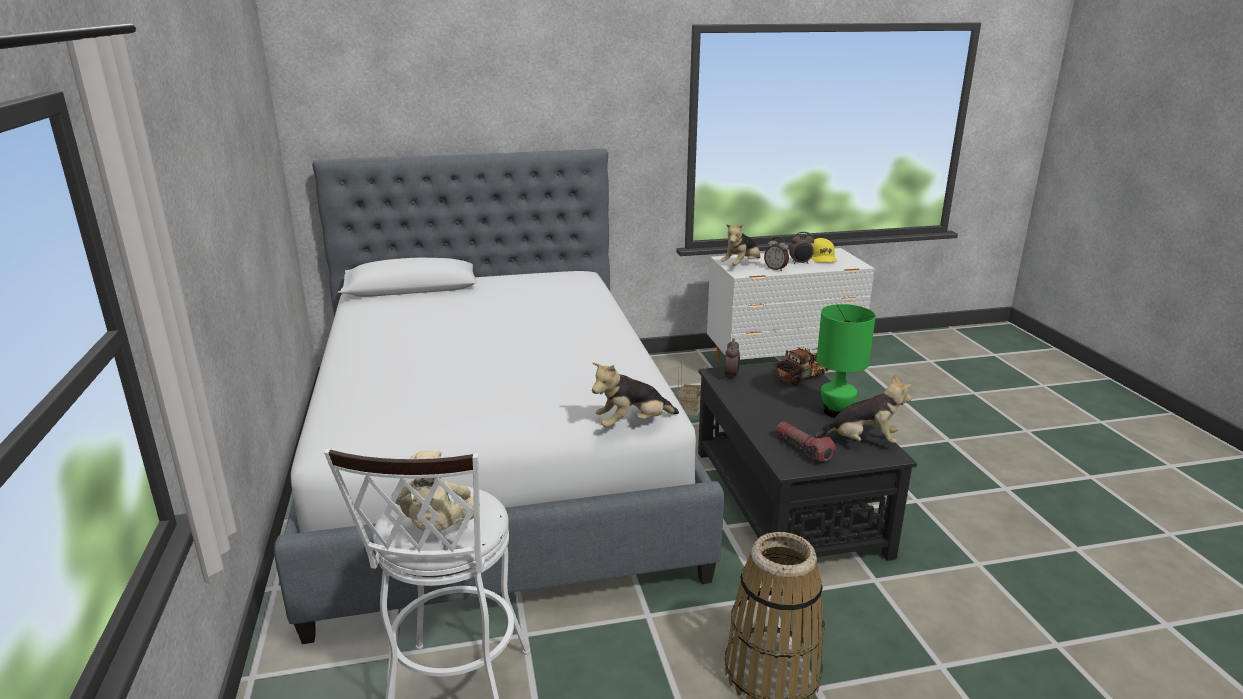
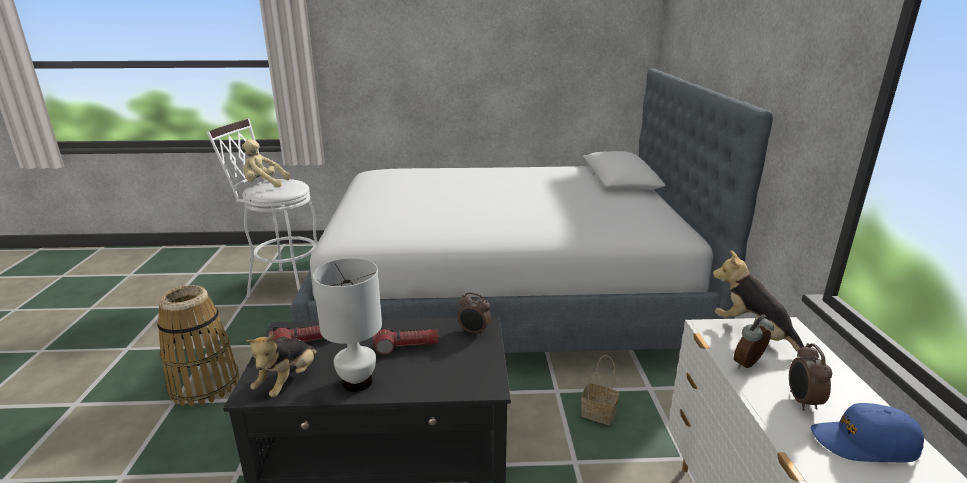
camera: 100 degrees right, 0 degrees up
(632, 424) = (330, 232): plush toy -> none
(773, 400) = (406, 346): none -> flashlight
(804, 376) = (456, 382): toy truck -> none
(822, 258) = (864, 443): yellow cap -> blue cap
(835, 412) = (357, 382): green table lamp -> white table lamp

